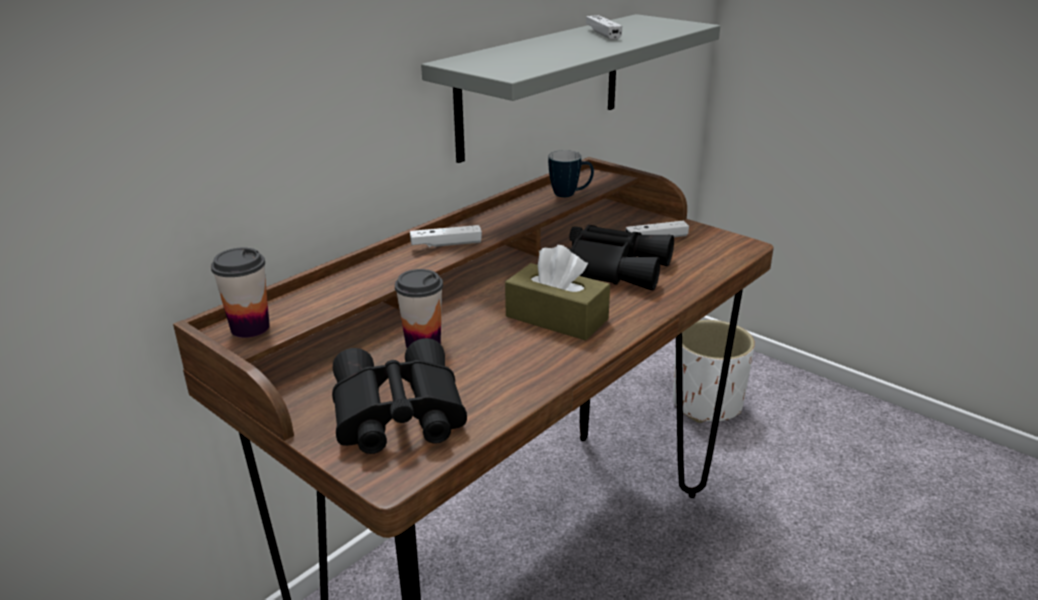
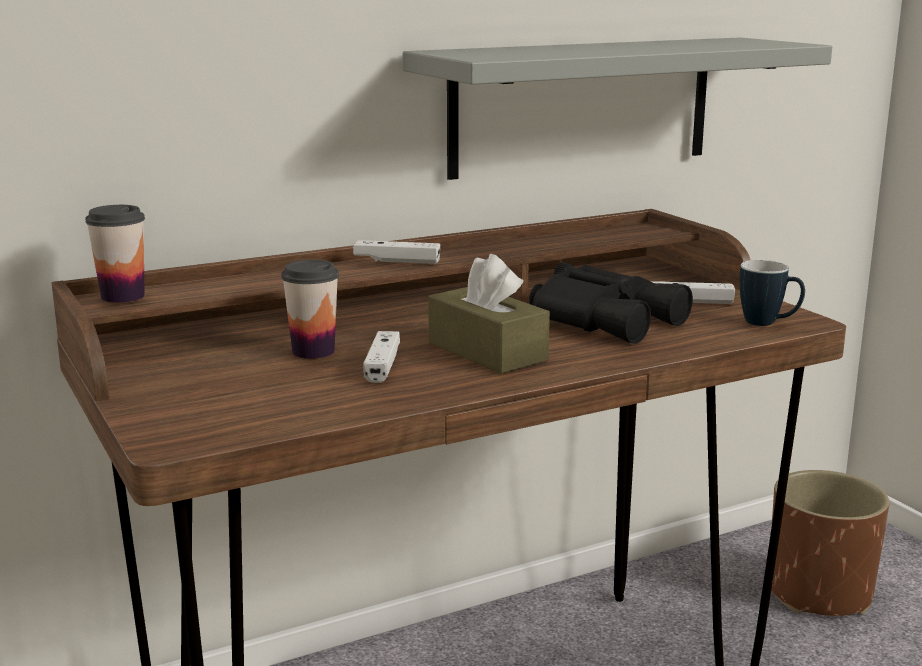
camera: 20 degrees right, 10 degrees down
(395, 414) = (224, 399): black binoculars -> none
(570, 195) = (592, 238): mug -> mug (768, 324)
(603, 34) = (660, 44): white game controller -> white game controller (382, 366)
(707, 404) = (819, 594): white planter -> brown planter

